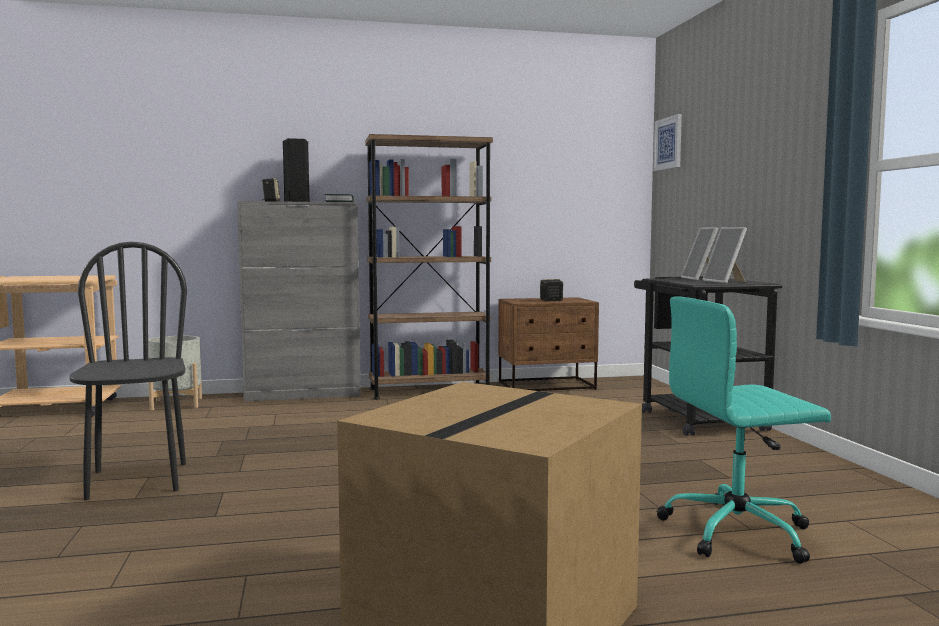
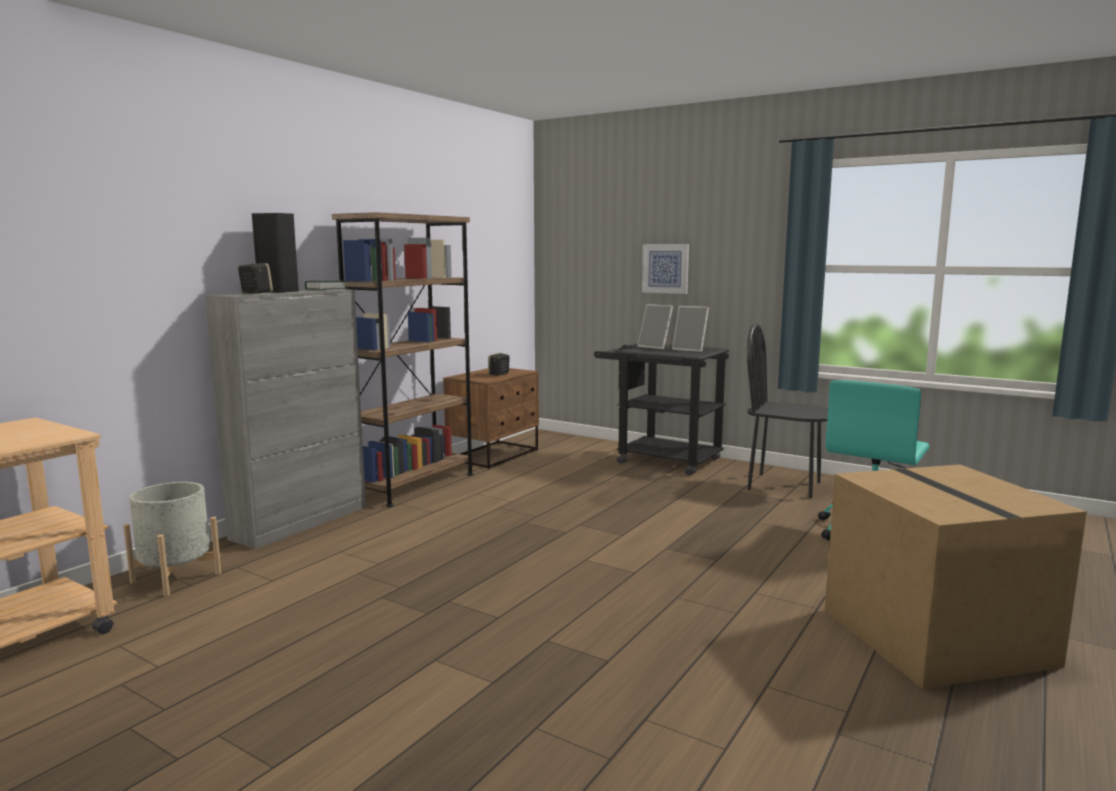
camera: 45 degrees left, 5 degrees up
(137, 480) = (437, 668): black chair -> black chair (784, 485)
(668, 143) = (562, 222): picture -> picture (665, 268)

